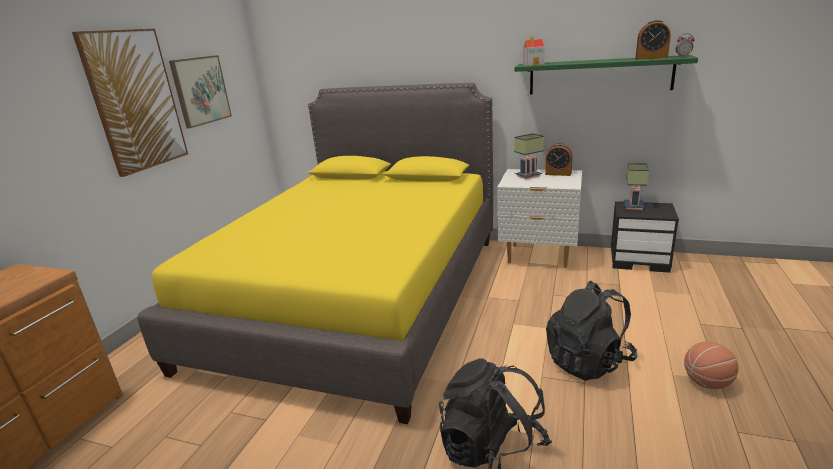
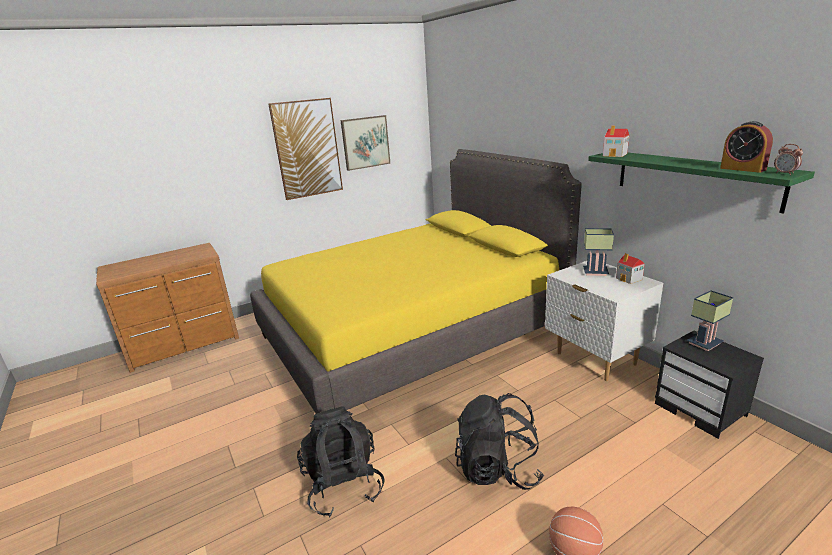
camera: 40 degrees right, 0 degrees up
(558, 173) = (629, 279): alarm clock -> toy house

